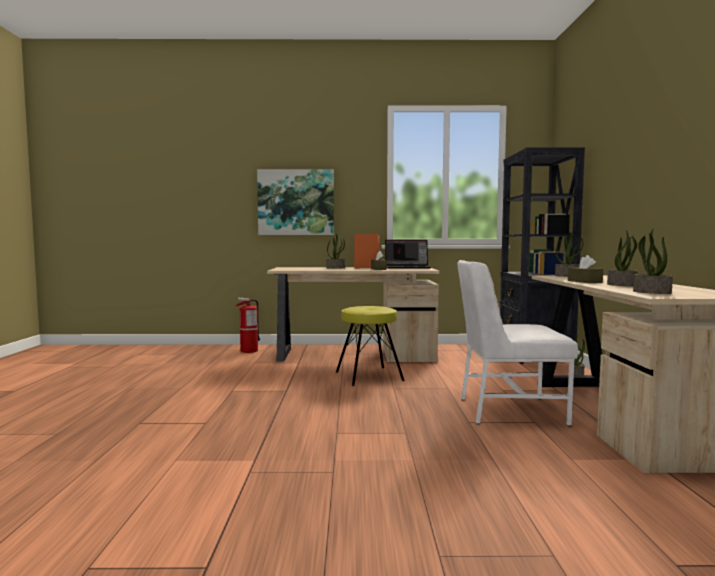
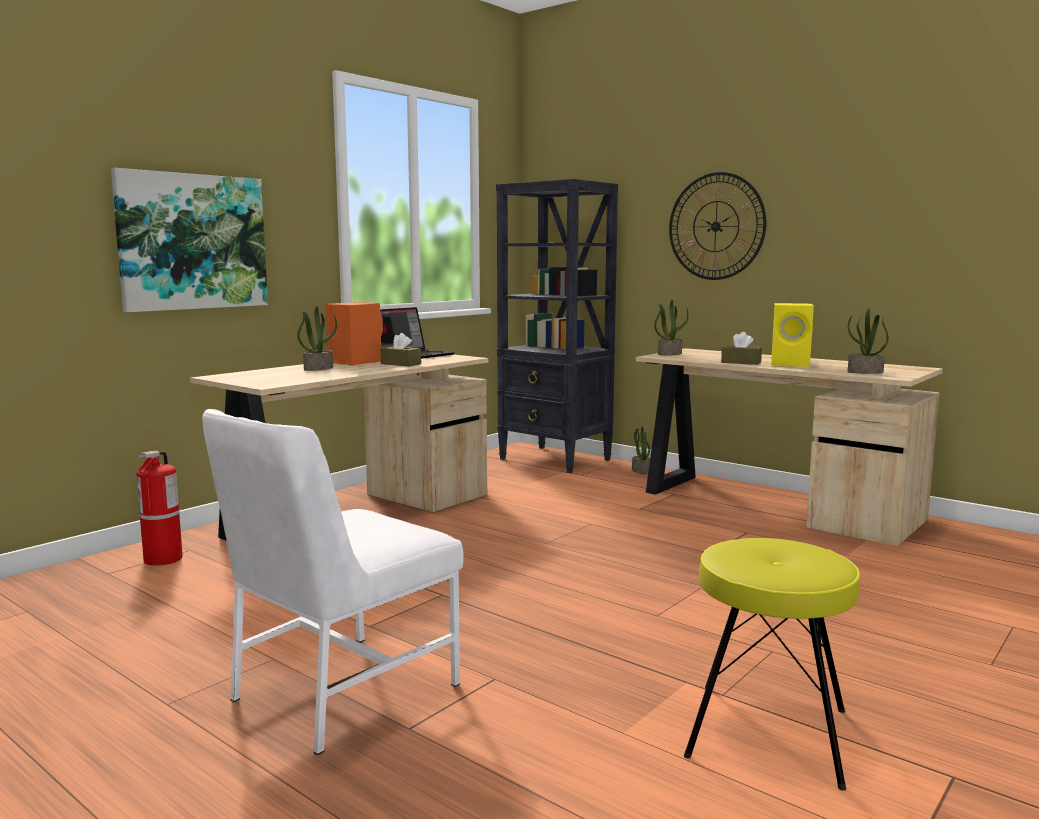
camera: 50 degrees left, 5 degrees up
(368, 376) = (475, 538): yellow stool -> yellow stool (769, 733)
(509, 410) = (703, 529): white chair -> white chair (340, 692)
(622, 285) = (791, 364): potted plant -> yellow speaker
(633, 170) = (716, 226): none -> wall clock

